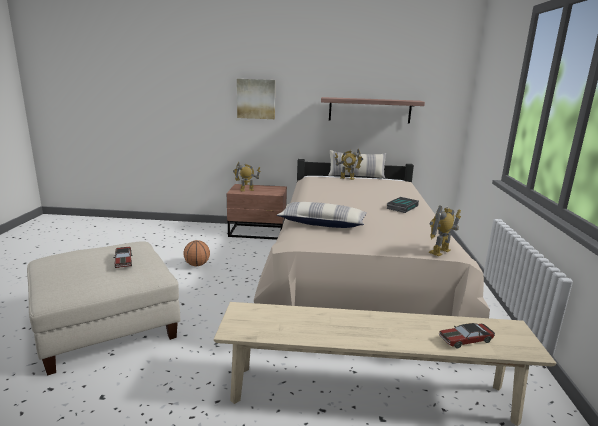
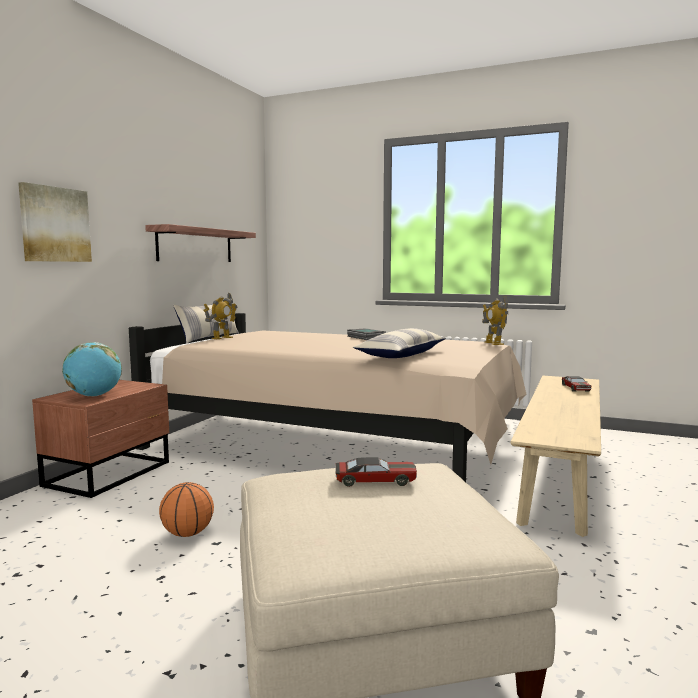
camera: 70 degrees left, 10 degrees down
(246, 190) = (94, 396): toy robot -> globe

